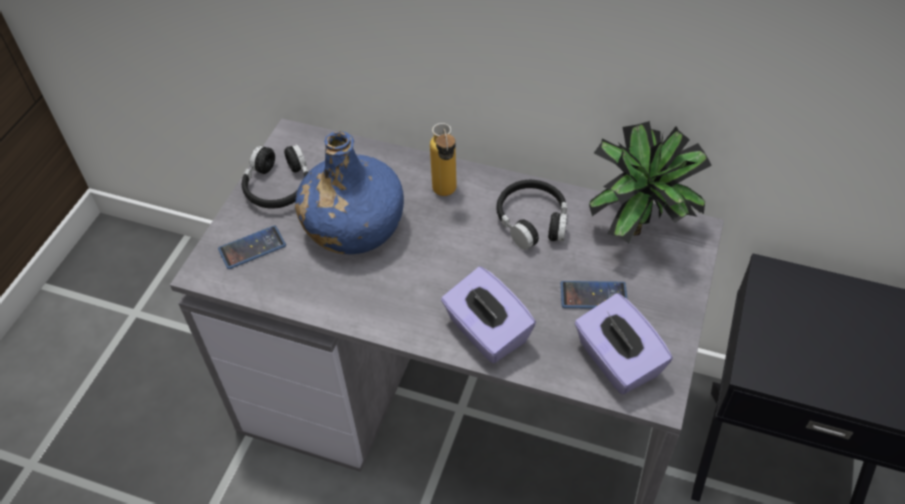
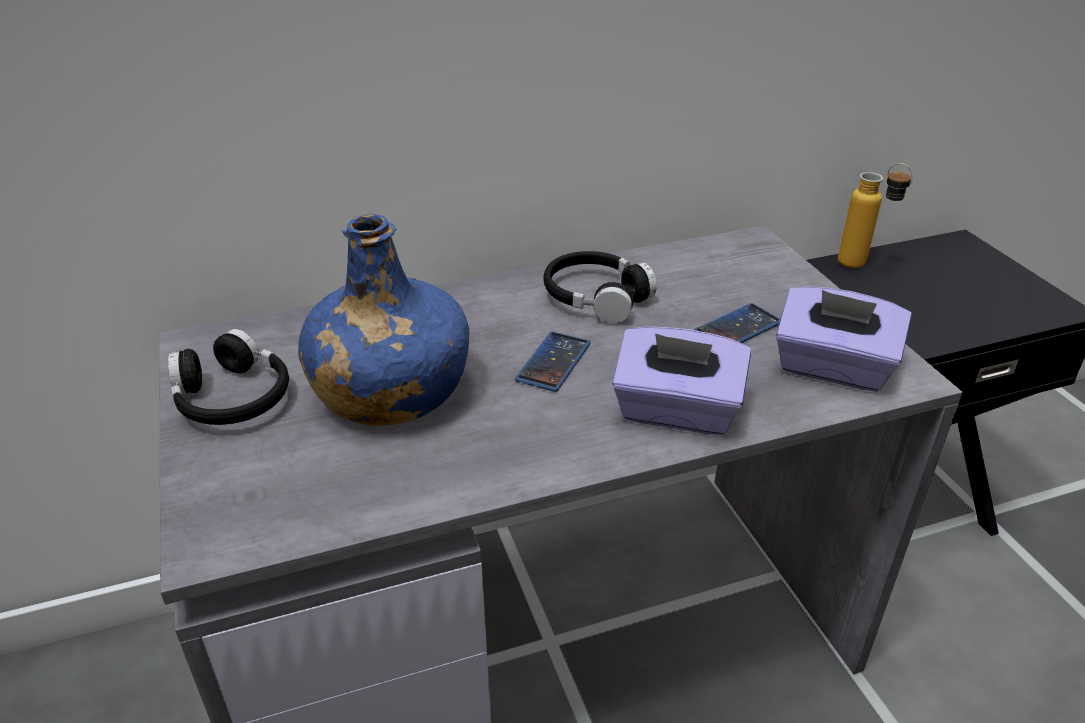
camera: 40 degrees left, 15 degrees down
(252, 248) = (263, 479): phone -> phone (553, 362)
(446, 196) = (473, 316): bottle -> bottle (862, 266)
(639, 226) = (702, 259): potted plant -> none

